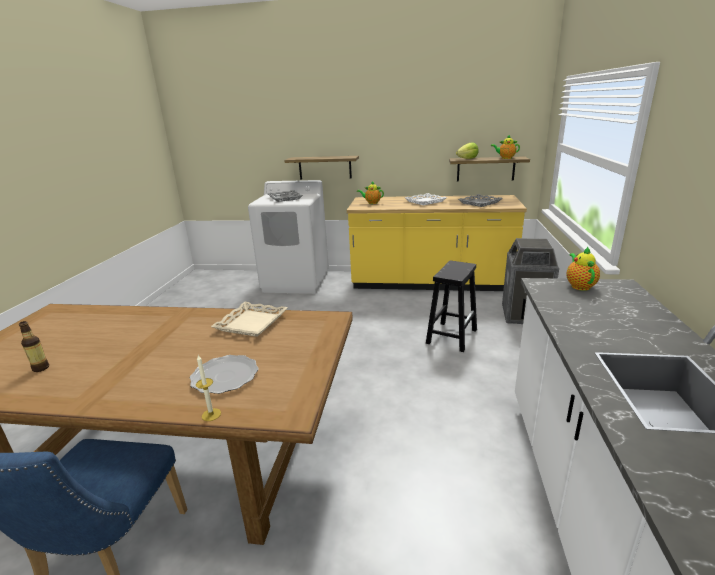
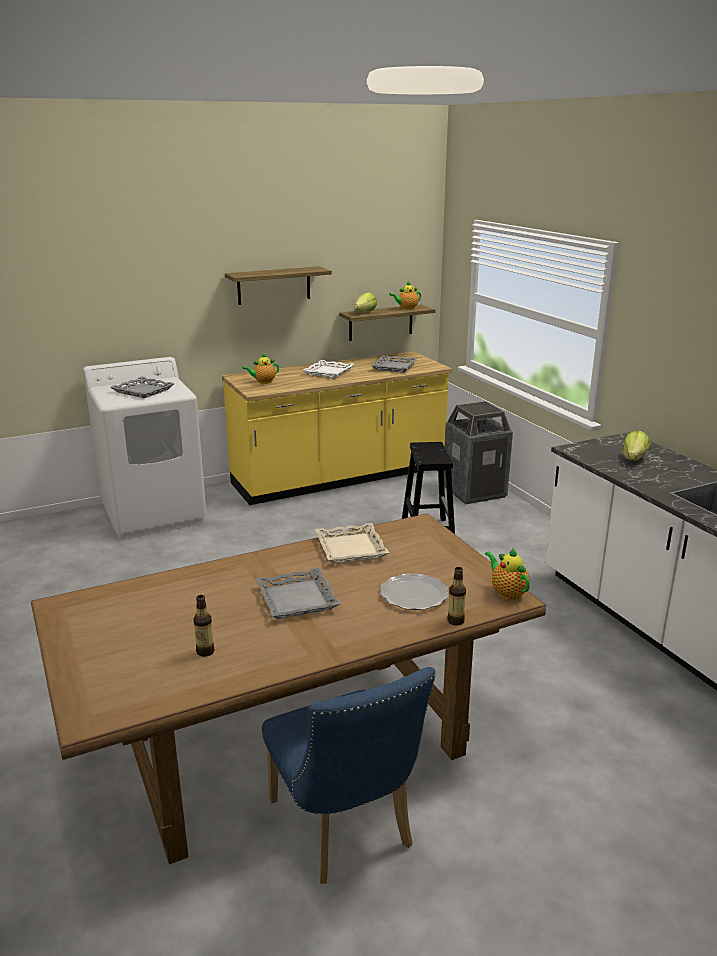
camera: 35 degrees left, 0 degrees up
(153, 350) = (298, 599): none -> grey tray
(211, 414) = (455, 621): candle -> bottle
(325, 167) = (174, 337): shelf -> shelf (274, 285)
(579, 286) = (601, 445): teapot -> teapot (507, 592)
(599, 306) = (634, 459): none -> lettuce

